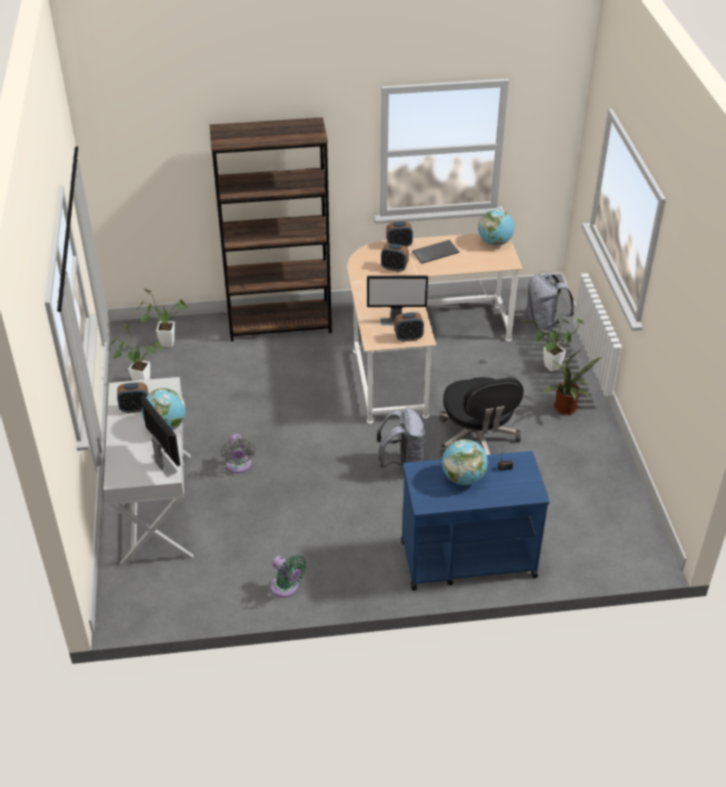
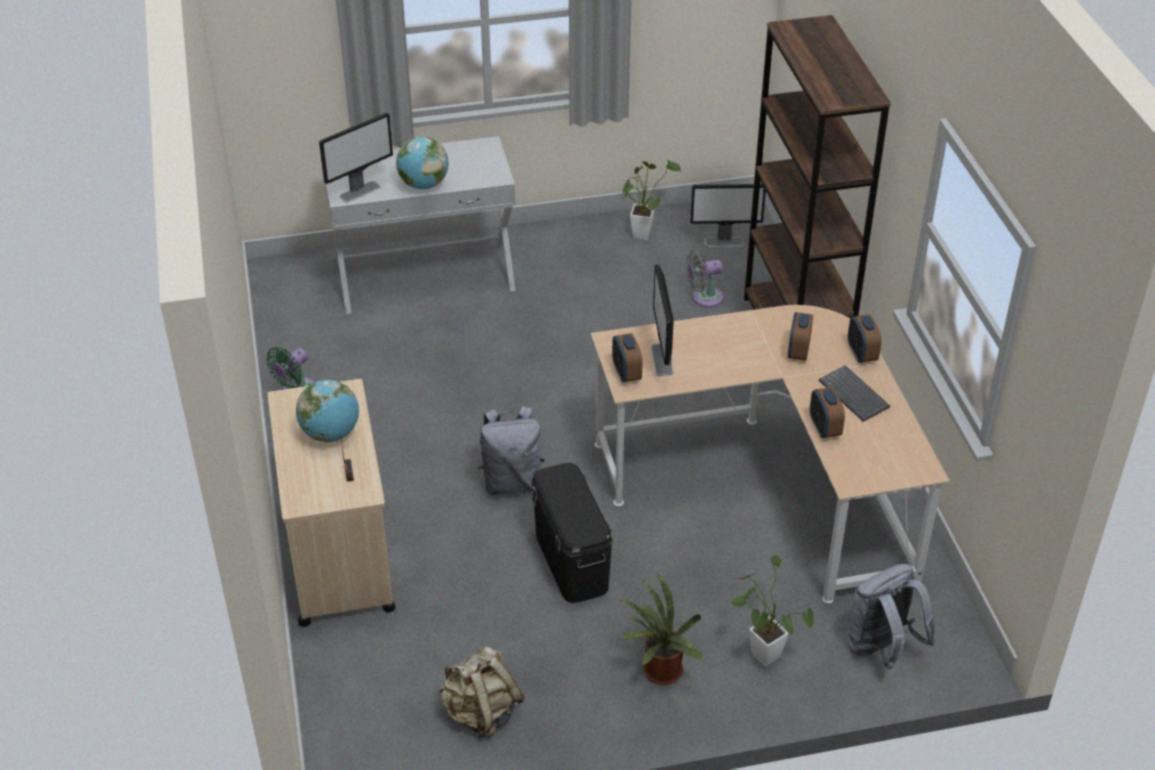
camera: 85 degrees right, 0 degrees up
(135, 408) = (453, 159): alarm clock -> alarm clock (824, 428)
(164, 343) = (724, 242): potted plant -> monitor
(239, 466) = (498, 332): grey fan -> grey fan (704, 298)
(467, 558) = (338, 553): blue cart -> beige cart
(477, 441) = (571, 561): black office chair -> black storage box
(495, 242) = (906, 464): globe -> none
(603, 487) = (481, 713): none -> beige backpack

